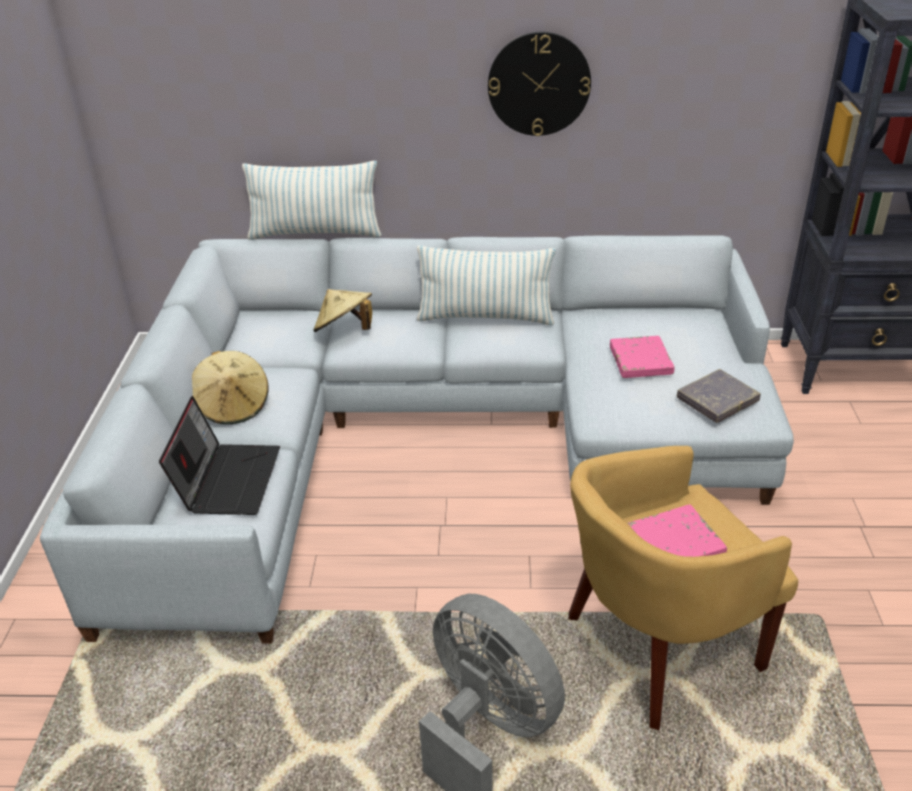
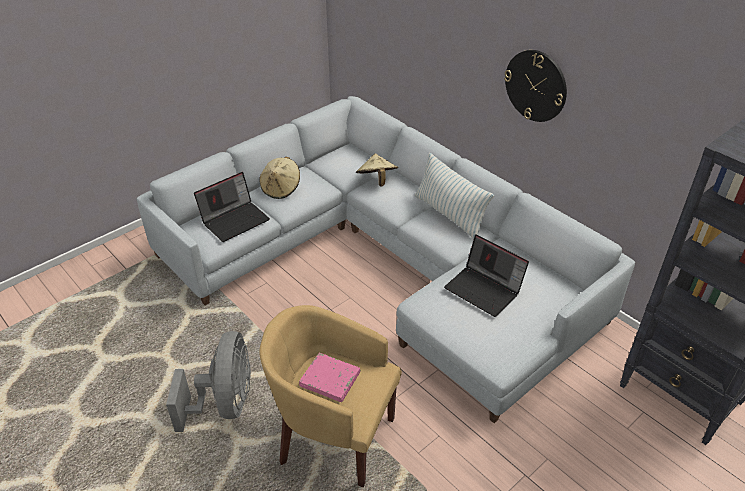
camera: 45 degrees right, 5 degrees up
(315, 234) = (401, 119): pillow -> none
(640, 361) = (484, 290): pink book -> laptop
(717, 400) = (489, 338): grey book -> none

